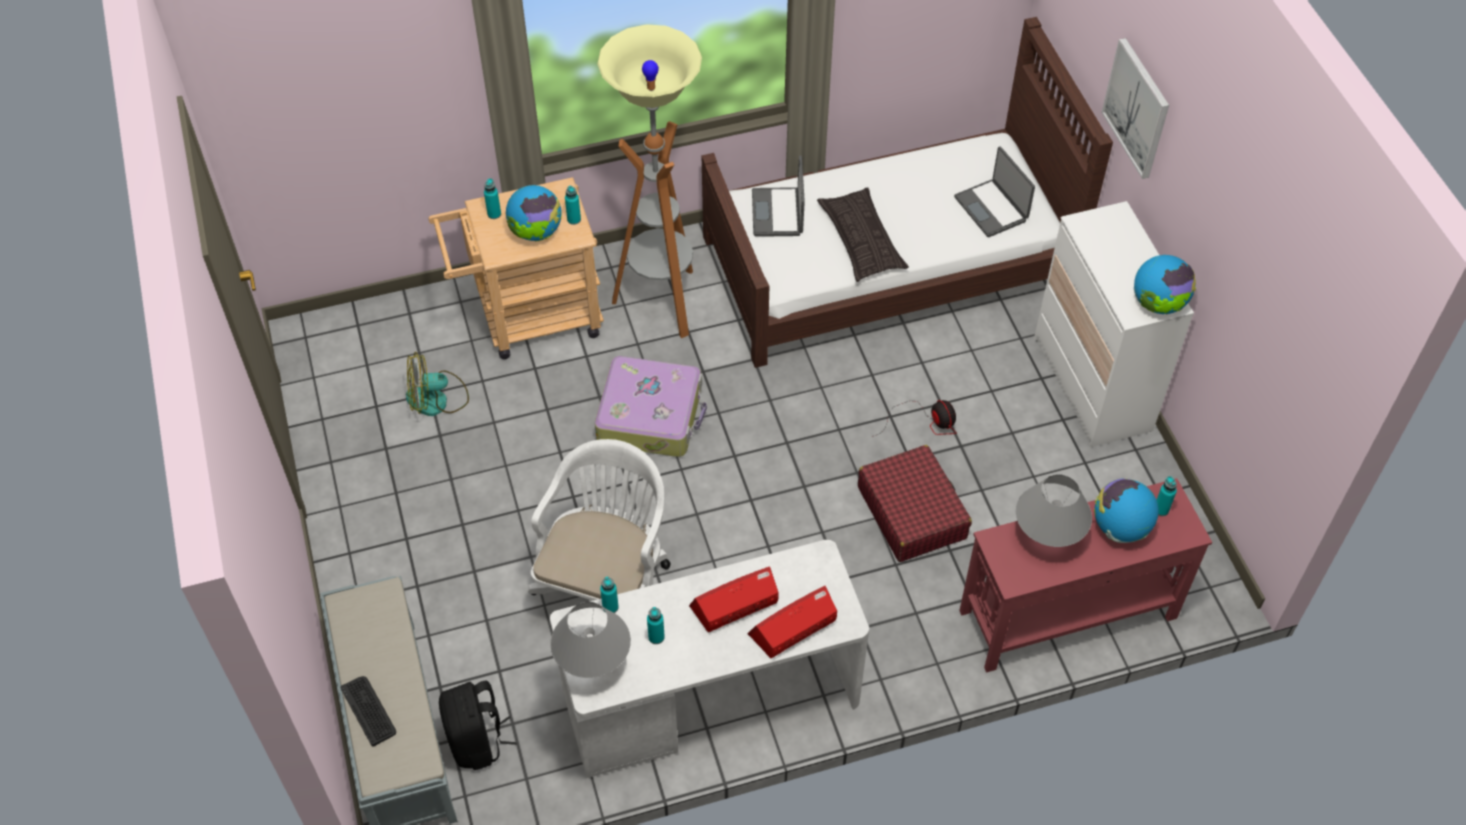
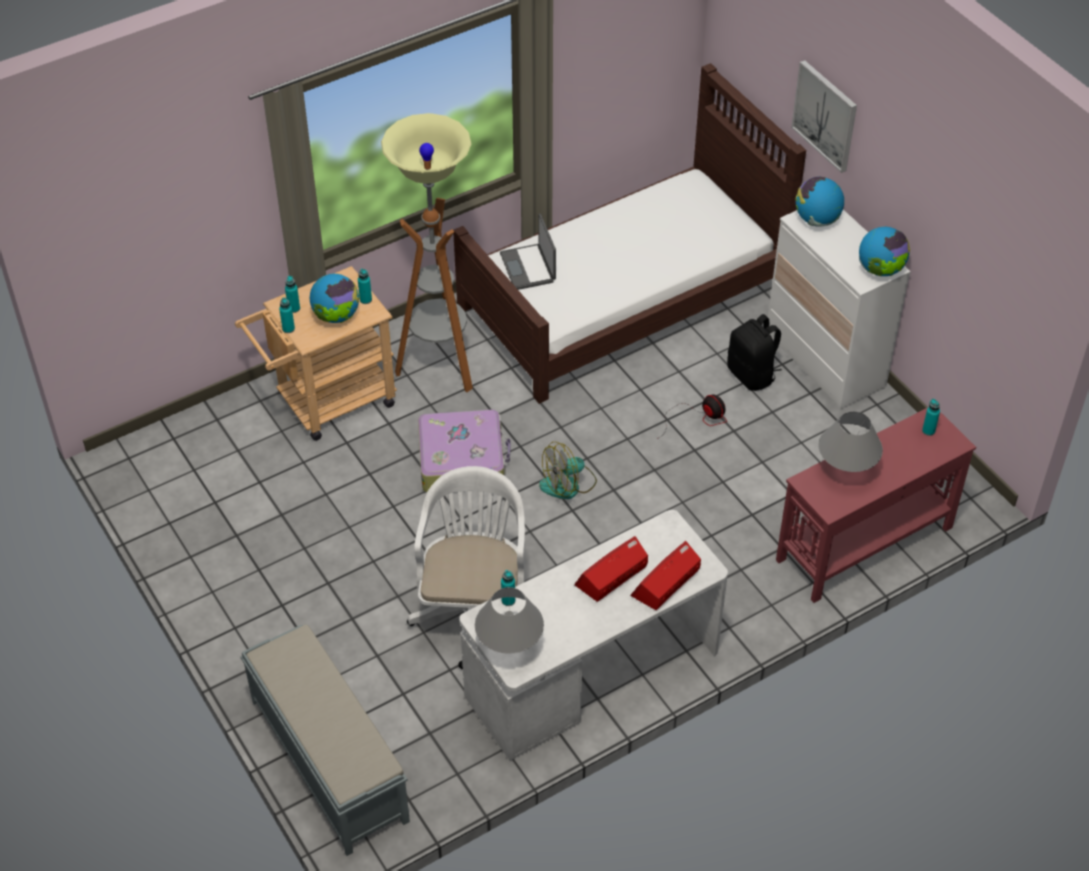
camera: 15 degrees left, 5 degrees down
(368, 710) = (320, 735): keyboard -> none
(437, 399) = (268, 486): fan -> fan (568, 484)
(478, 742) = (404, 754): black backpack -> black backpack (752, 375)
(656, 637) = (555, 615): turquoise bottle -> turquoise bottle (288, 329)
(861, 240) = (607, 276): pillow -> none
(912, 512) = (710, 491): red suitcase -> none
(992, 208) = (707, 231): laptop -> none
(1120, 527) = (901, 451): globe -> globe (817, 220)

